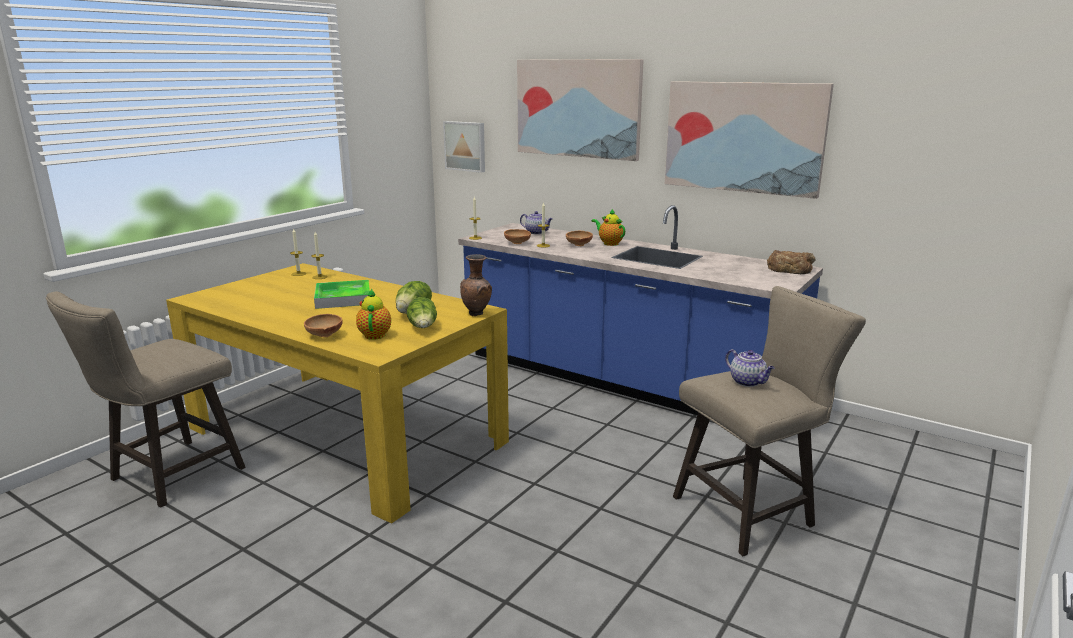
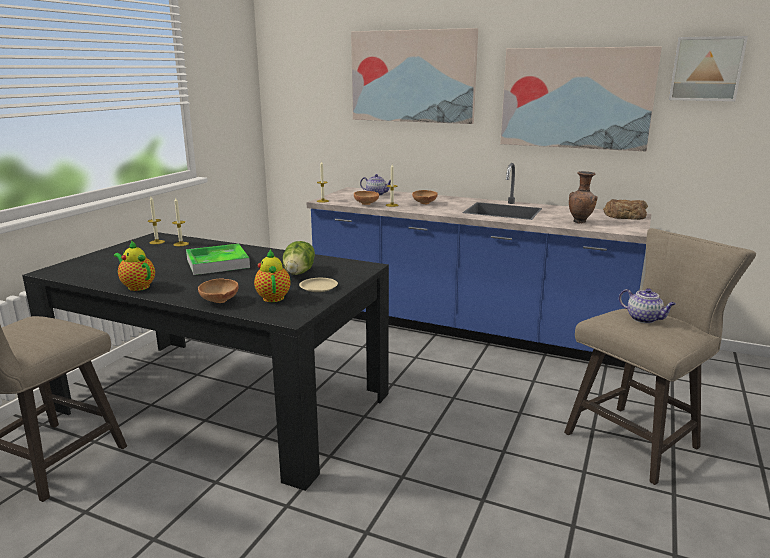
camera: 10 degrees left, 0 degrees up
(346, 435) = (224, 401): yellow dining table -> black dining table
(423, 328) = (318, 287): lettuce -> beige plate
(465, 146) = (297, 116): picture -> picture (706, 69)
(477, 314) = (363, 271): brown vase -> brown vase (580, 222)
(609, 243) = (450, 201): teapot -> teapot (137, 286)

